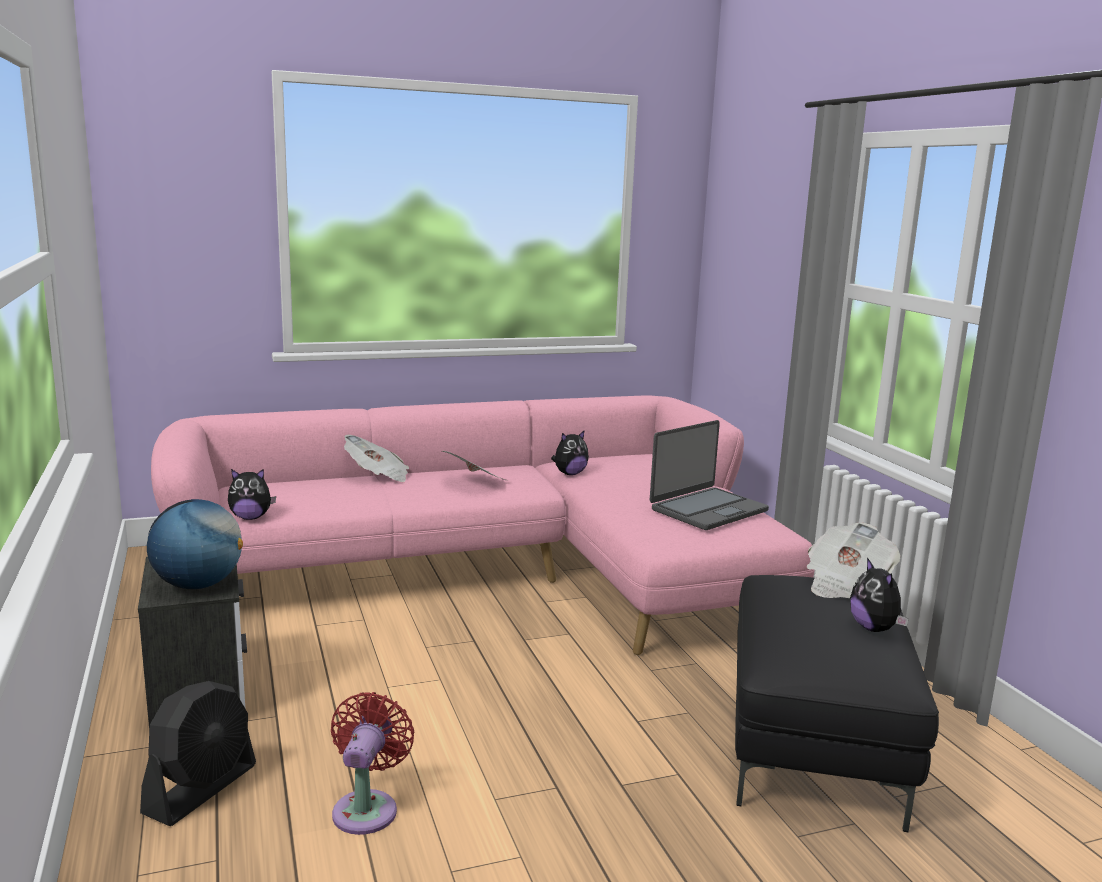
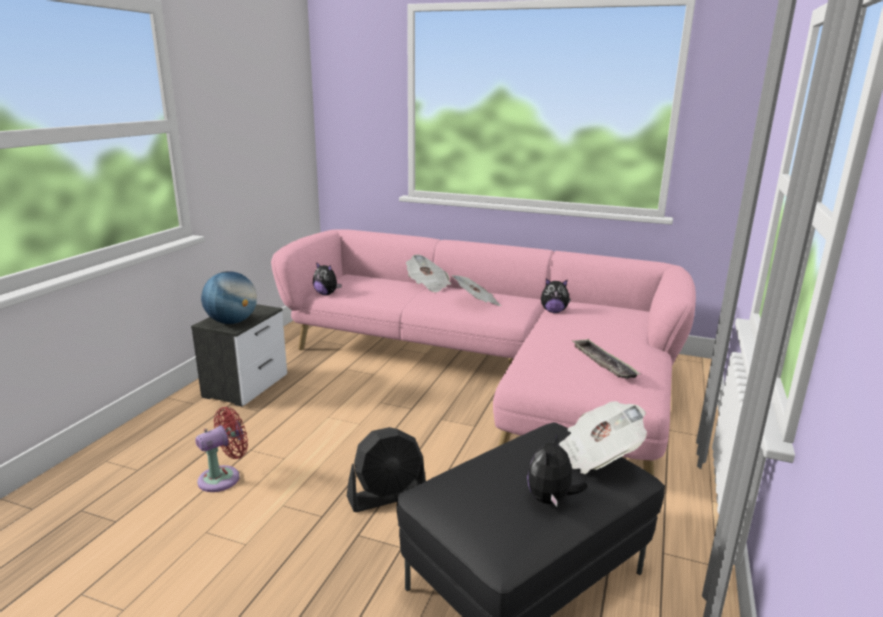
camera: 40 degrees right, 5 degrees up
(201, 789) = (180, 433): black fan -> black fan (387, 496)
(707, 510) = (603, 363): laptop -> tray

